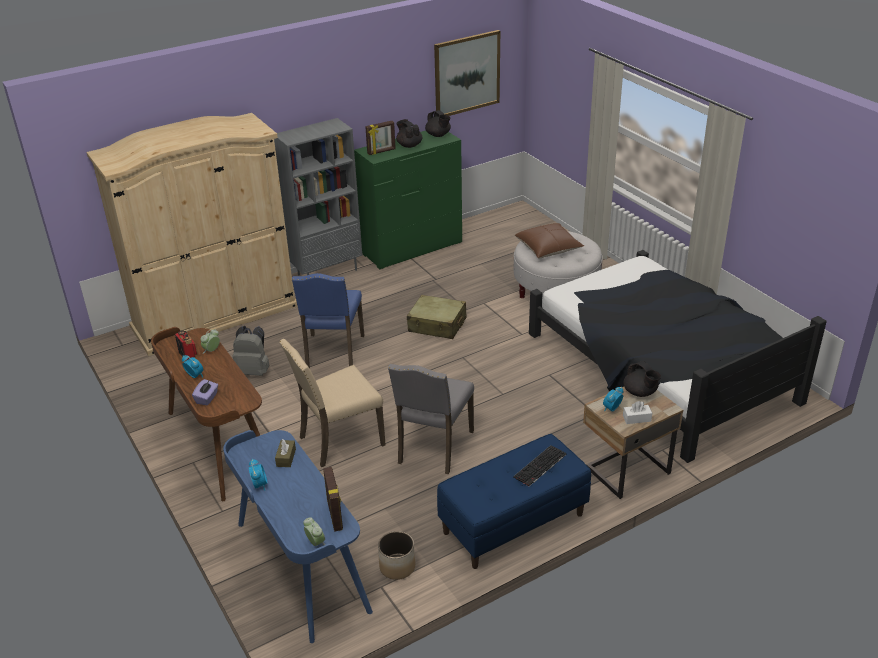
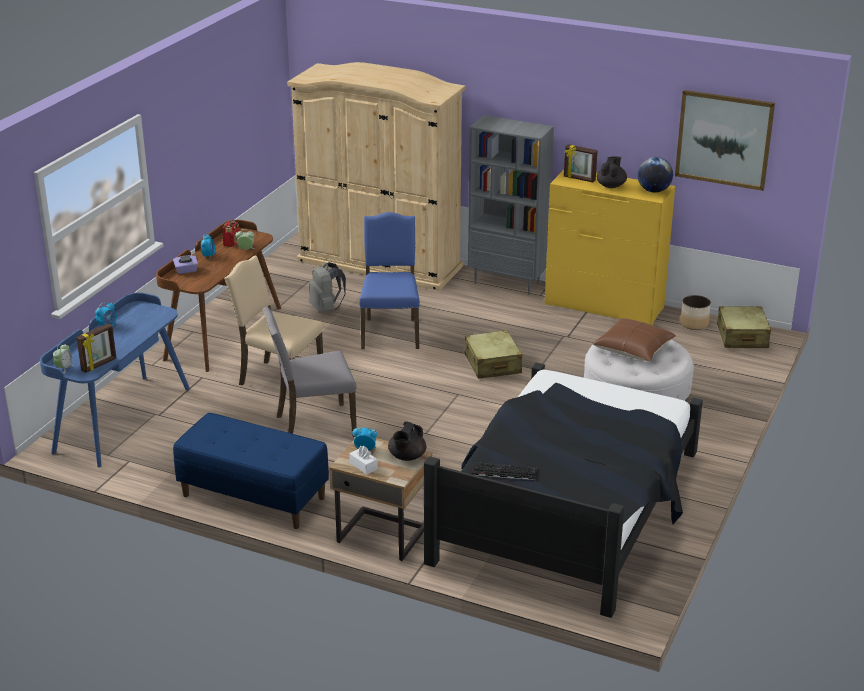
camera: 55 degrees right, 5 degrees down
(286, 458) = (146, 324): brown tissue box -> none
(333, 353) = (390, 332): blue chair -> blue chair turned 120 degrees clockwise
(397, 567) = (155, 460): planter -> planter (694, 324)
(412, 248) = (604, 306): green dresser -> yellow dresser
(438, 135) = (653, 191): black teapot -> globe
(512, 218) = (742, 337): none -> beige suitcase
(540, 466) = (273, 451): keyboard -> keyboard (503, 472)

